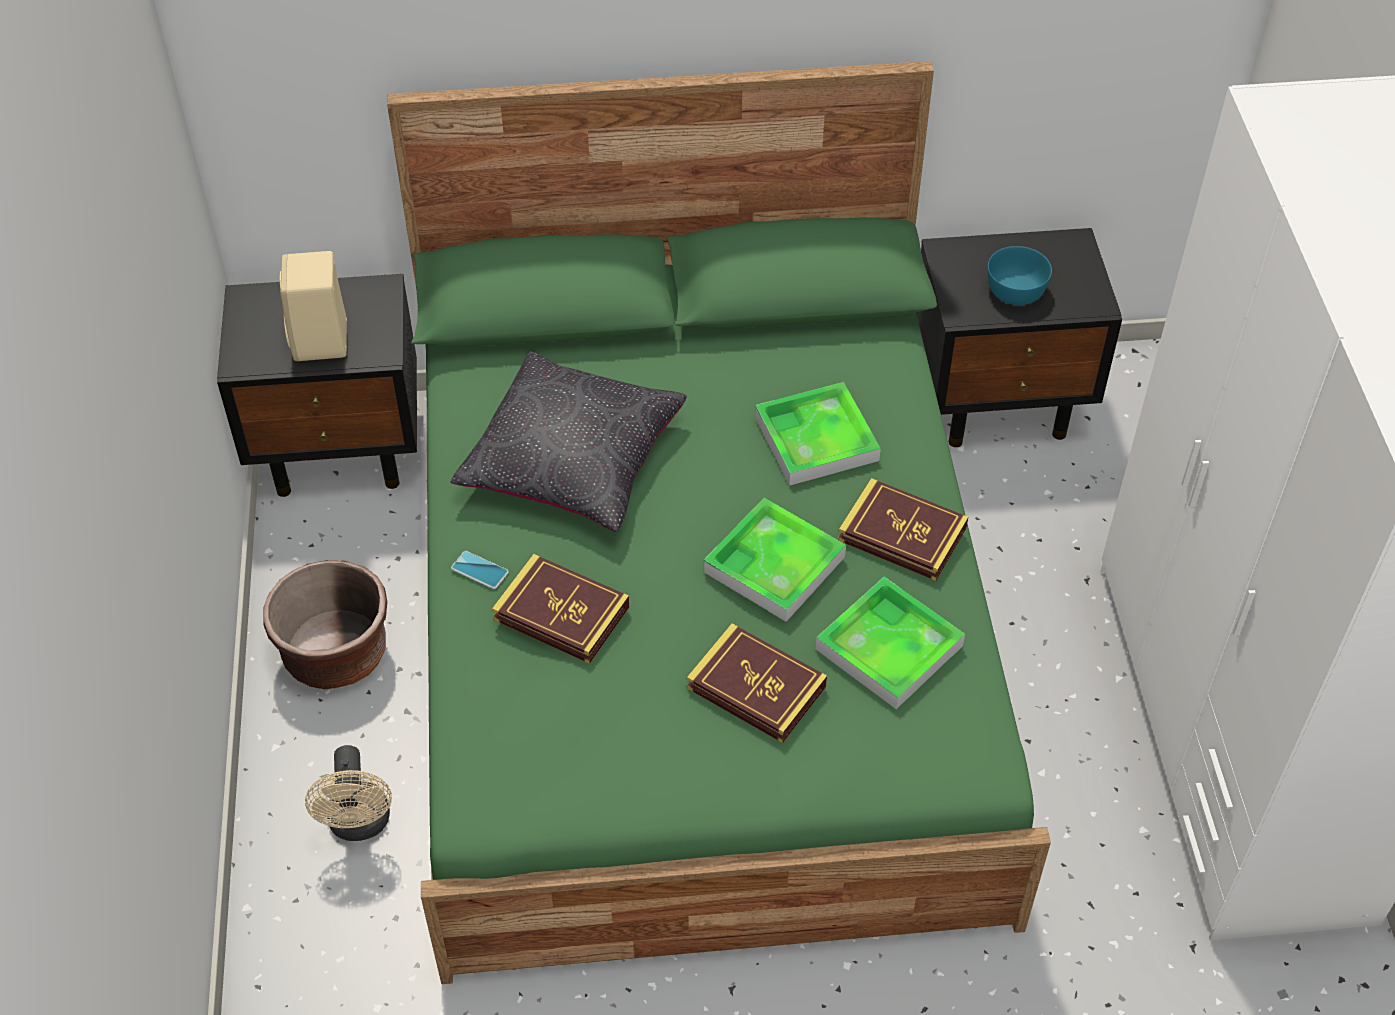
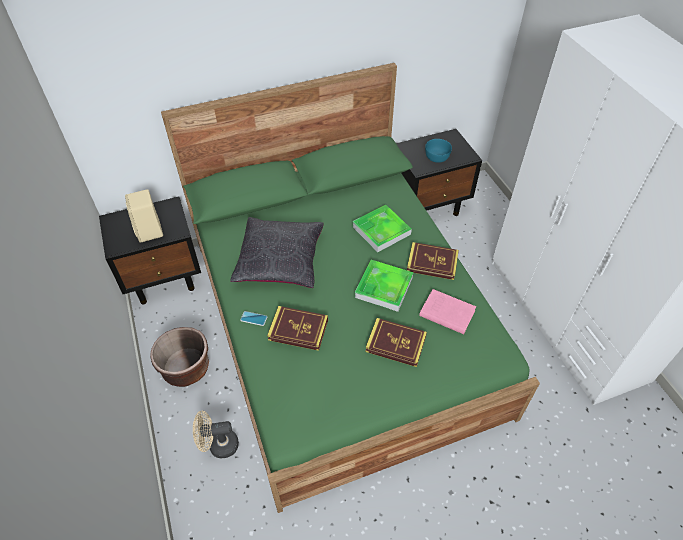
camera: 15 degrees left, 0 degrees up
(360, 825) = (218, 445): beige fan -> beige fan turned 105 degrees clockwise
(889, 647) = (445, 313): tray -> pink book

